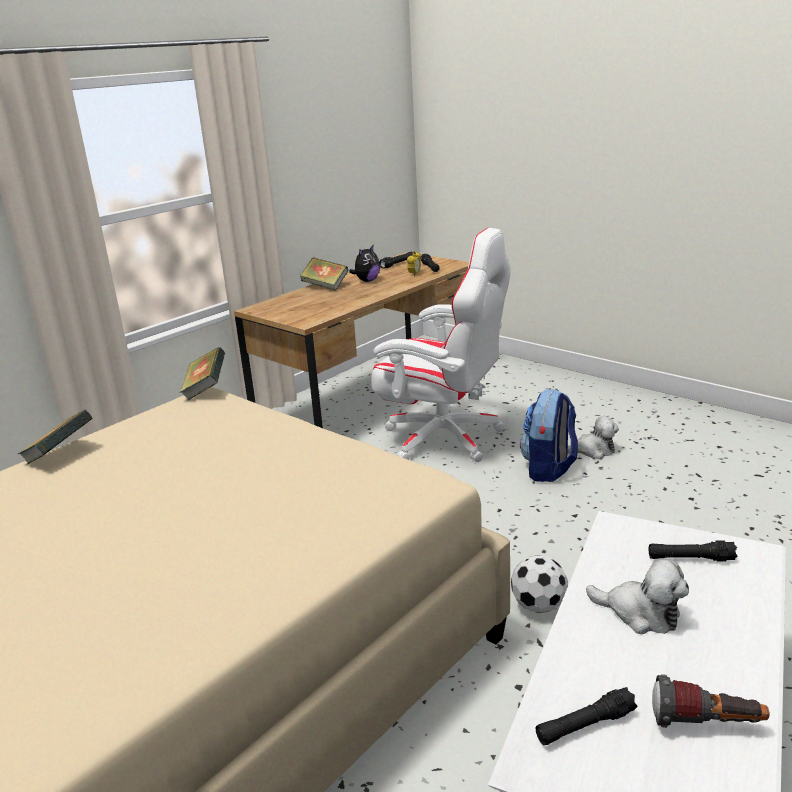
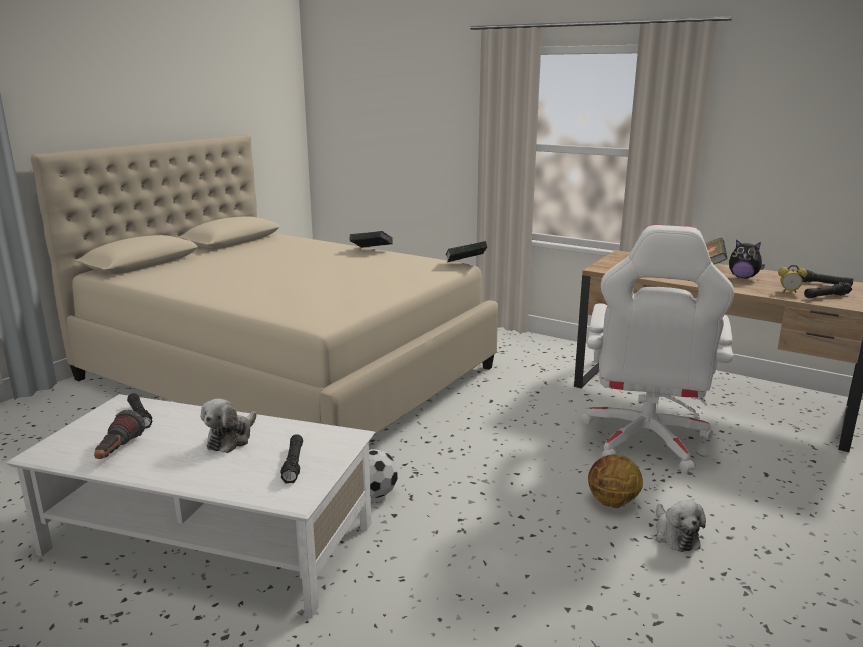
camera: 80 degrees right, 5 degrees down
(549, 469) = (612, 502): backpack -> basketball

